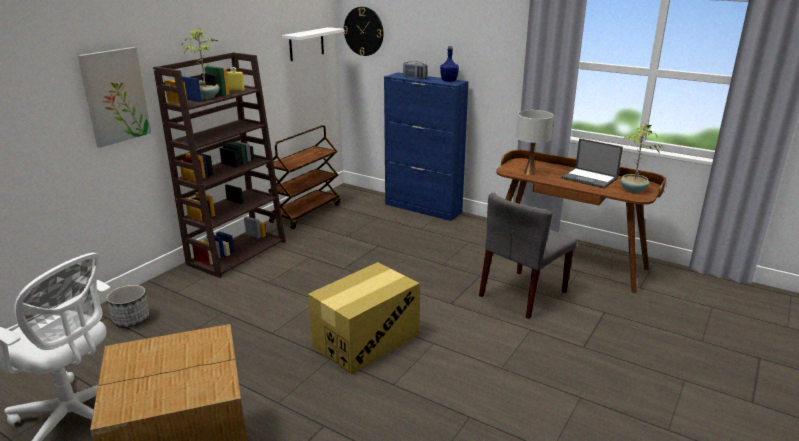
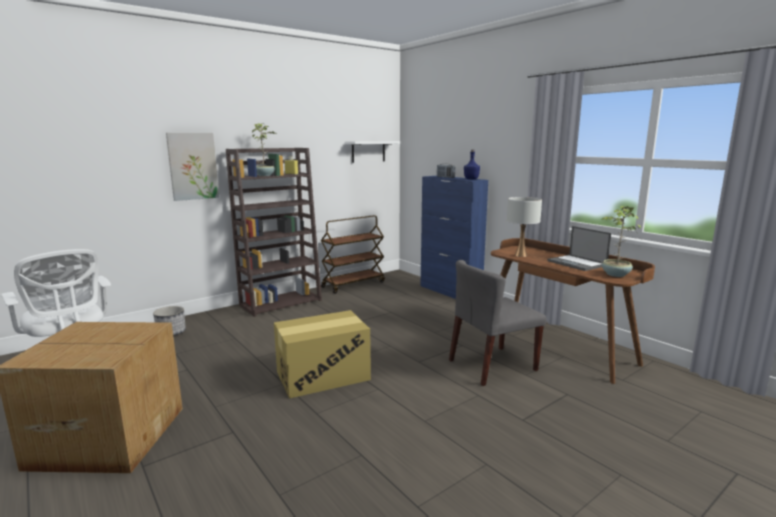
camera: 20 degrees right, 10 degrees down
(364, 31) = (416, 144): wall clock -> none

